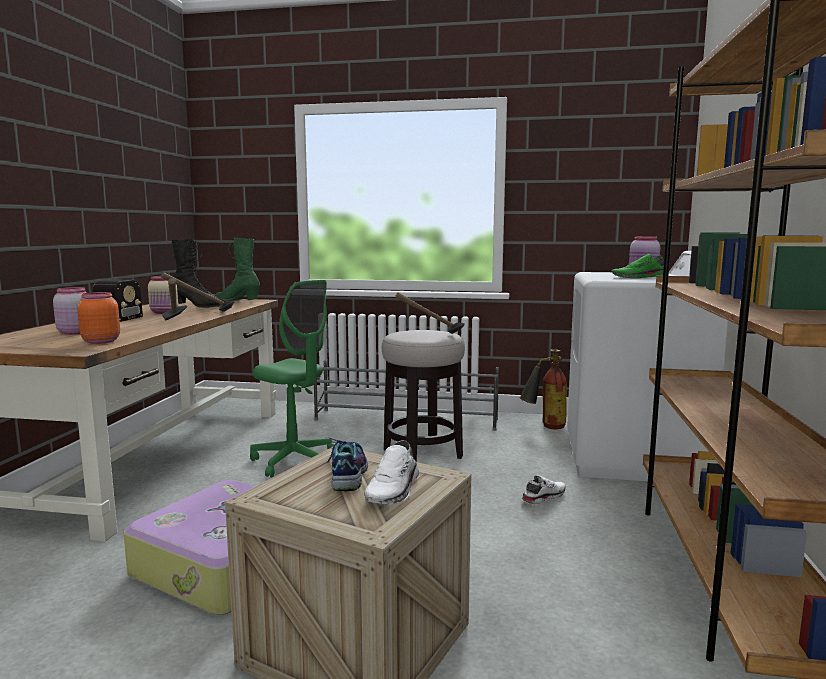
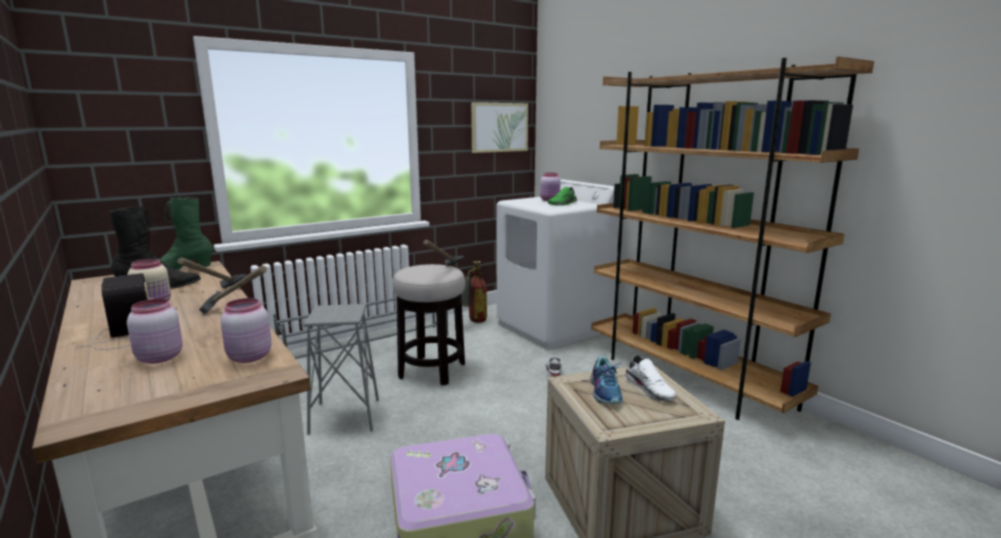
camera: 45 degrees left, 5 degrees up
(100, 341) = (248, 357): orange jar -> pink jar
(294, 461) = (345, 416): green office chair -> grey stool
(347, 474) = (606, 392): shoe -> shoe turned 135 degrees counterclockwise
(627, 182) = (499, 127): none -> picture

